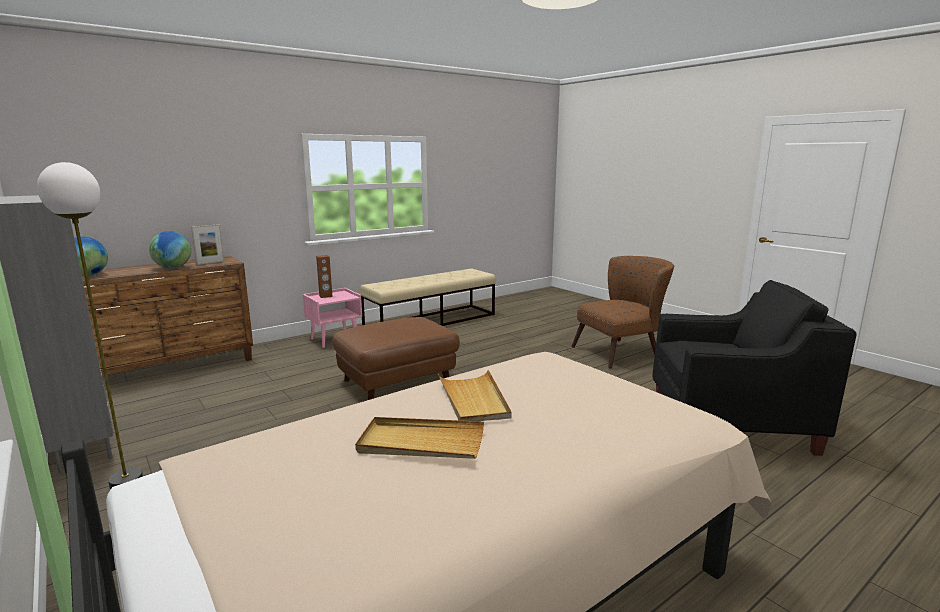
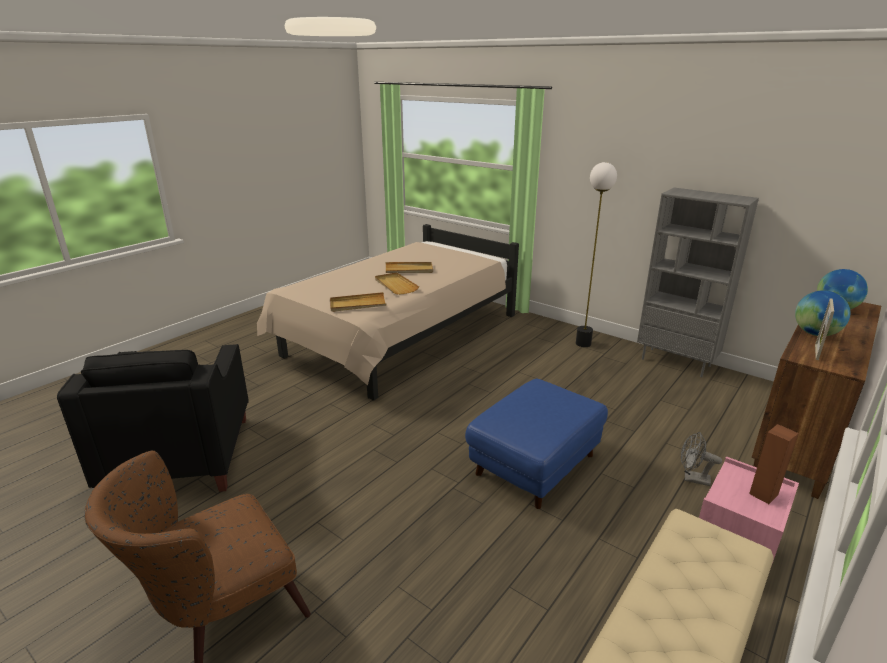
camera: 165 degrees right, 10 degrees up
(295, 362) = (692, 479): none -> grey fan
(397, 381) = (534, 464): brown ottoman -> blue ottoman
(547, 370) = (357, 304): none -> beige tray
(730, 423) = (181, 457): black armchair -> black armchair turned 90 degrees counterclockwise

